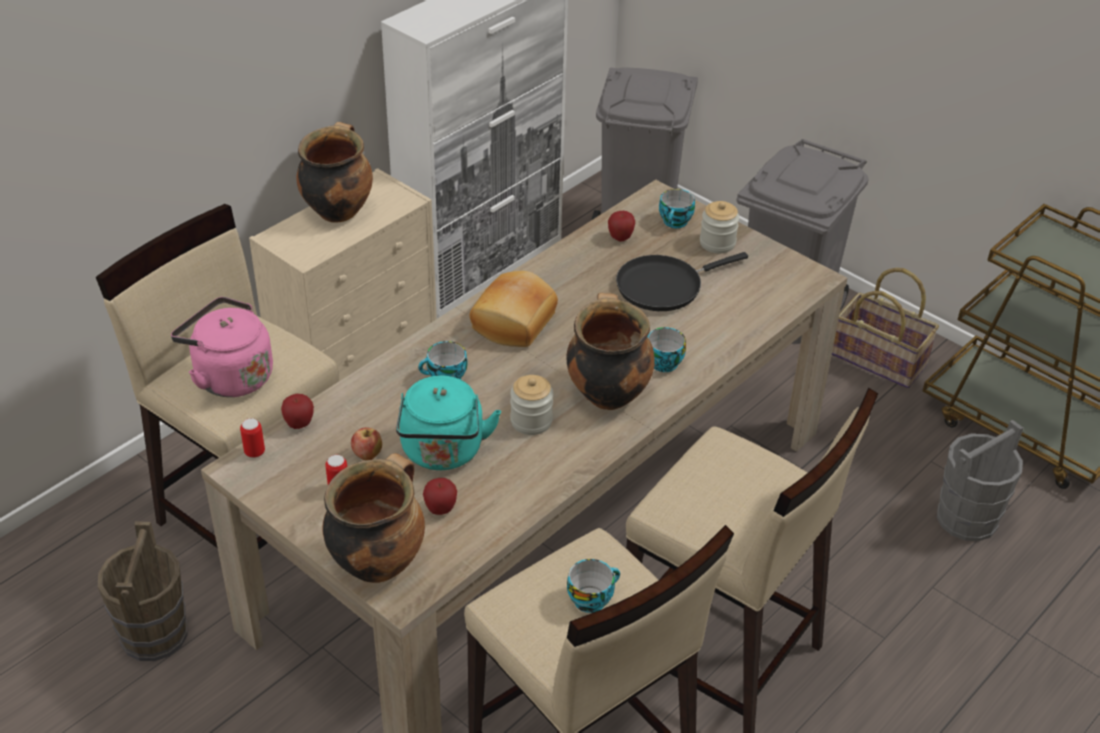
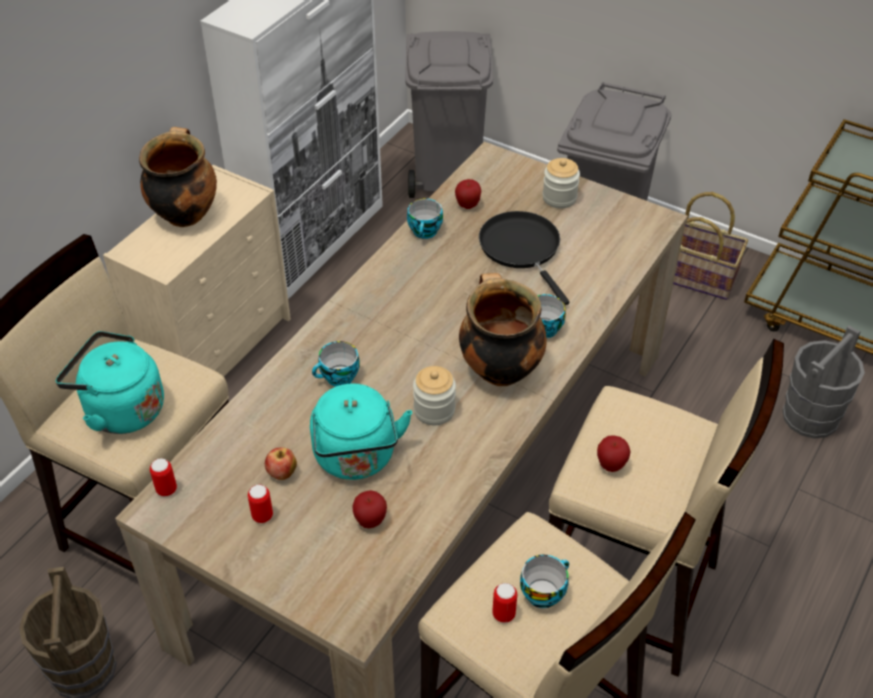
camera: 10 degrees left, 5 degrees up
(229, 376) = (120, 409): pink kettle -> turquoise kettle
(299, 424) = (204, 451): apple -> apple (611, 465)
(377, 561) = (322, 590): cooking pot -> none
(515, 323) = (391, 308): bread -> none
(546, 611) = (503, 614): none -> can
(664, 286) = (522, 249): black frying pan -> black frying pan turned 105 degrees clockwise
(675, 222) = (515, 182): cup -> cup (425, 232)

